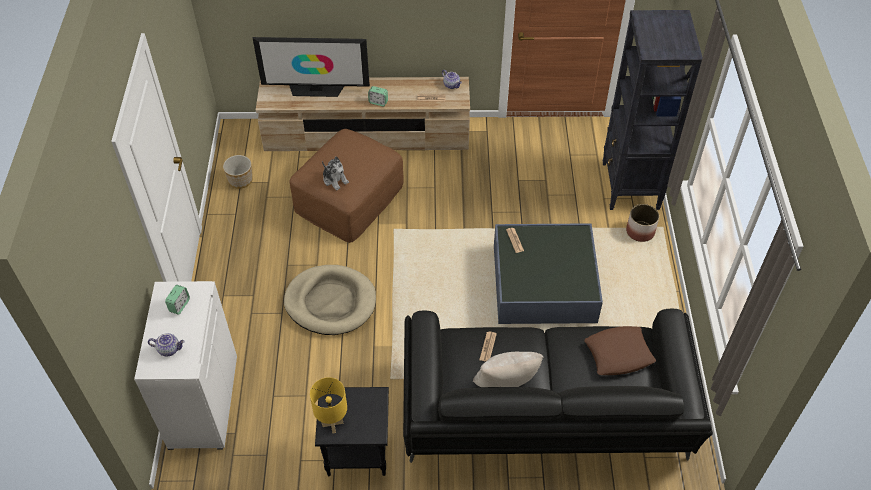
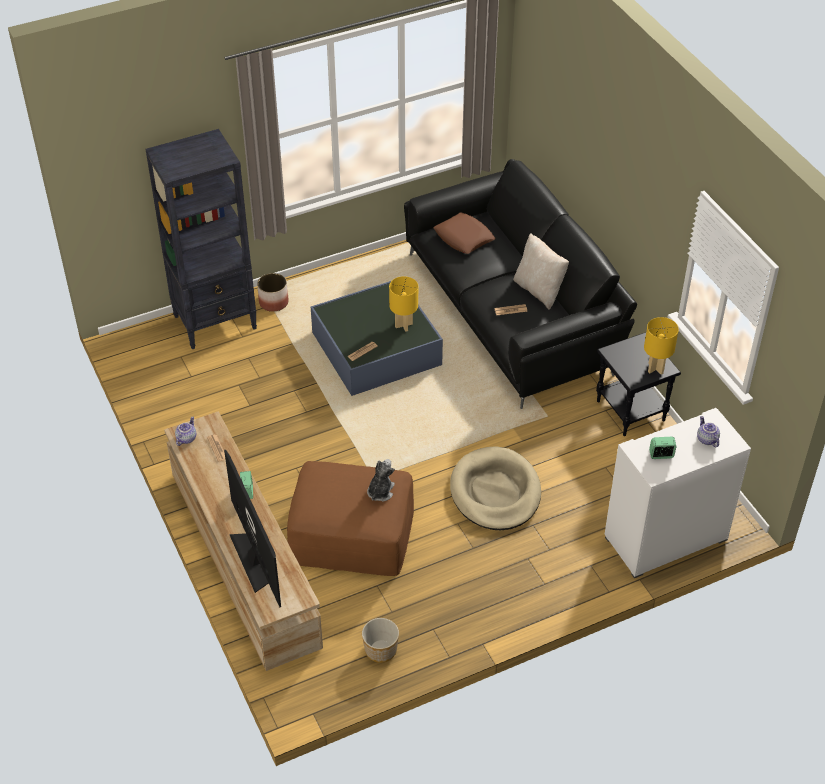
camera: 115 degrees left, 5 degrees down
(534, 281) = (403, 325): none -> yellow table lamp

